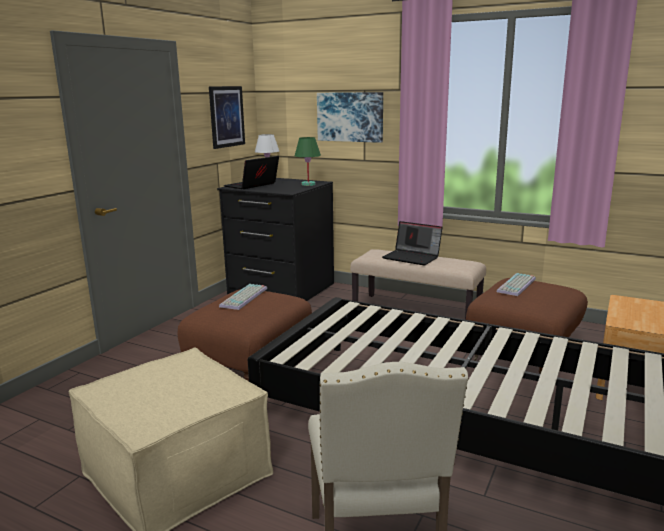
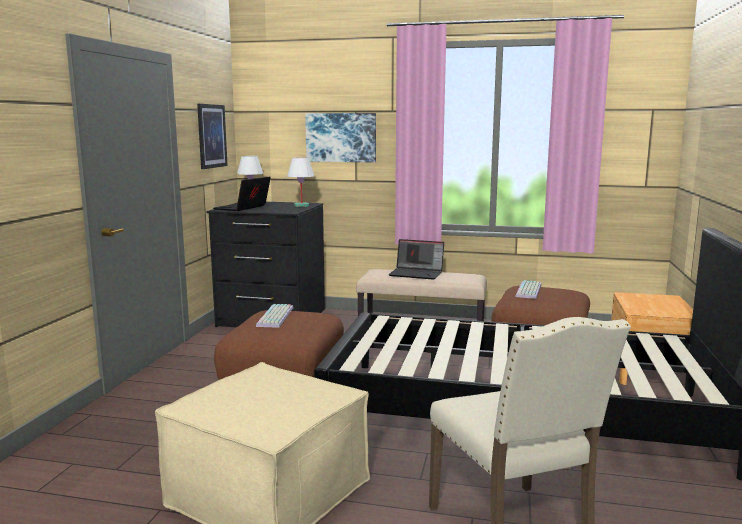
camera: 15 degrees left, 5 degrees down
(308, 184) = (301, 205): green table lamp -> white table lamp

